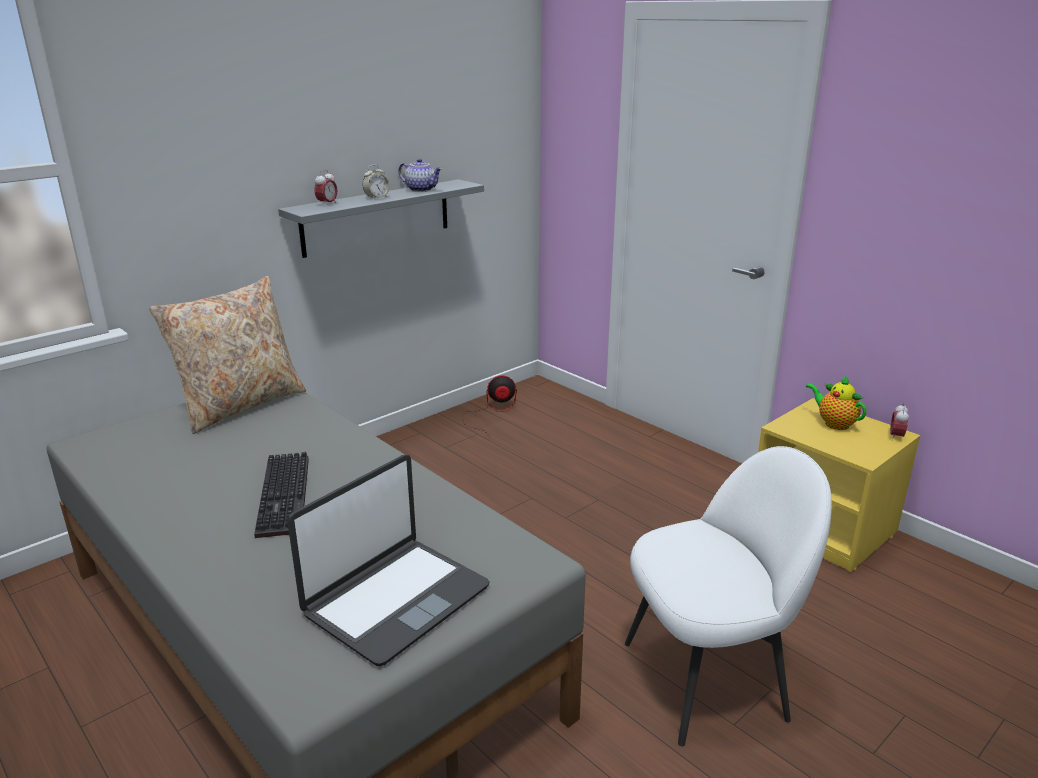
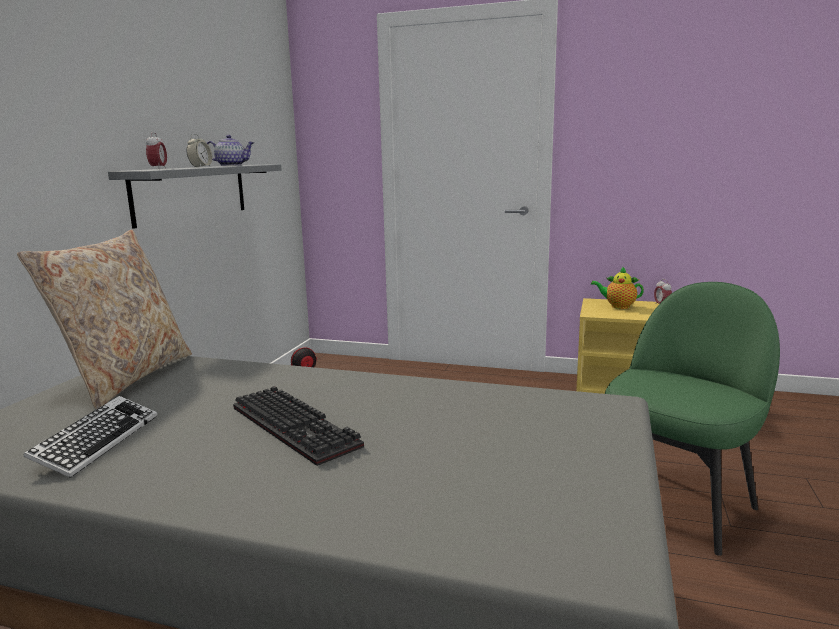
camera: 30 degrees left, 10 degrees down
(165, 466) = (97, 442): none -> keyboard
(395, 600) = (547, 464): laptop -> none
(708, 679) = (677, 503): white chair -> green chair

